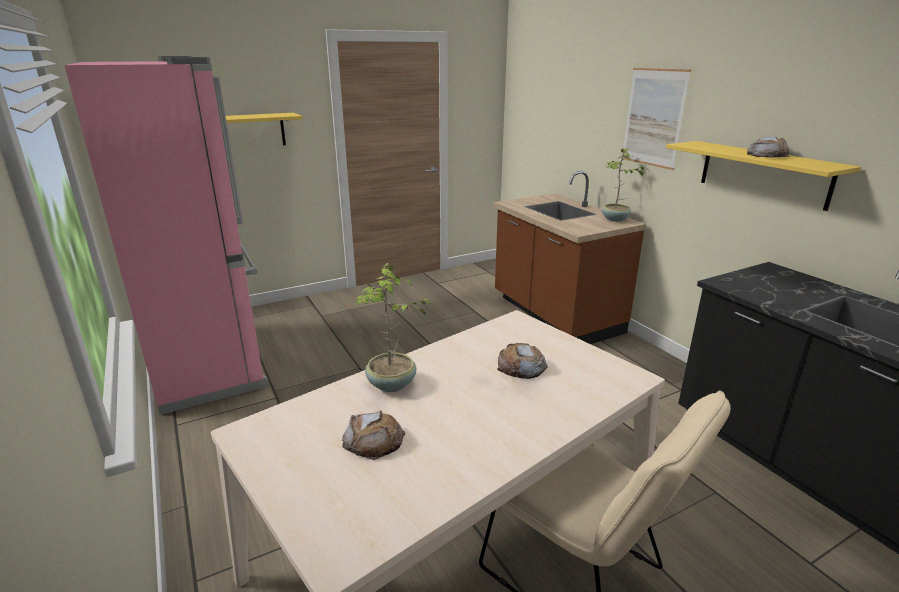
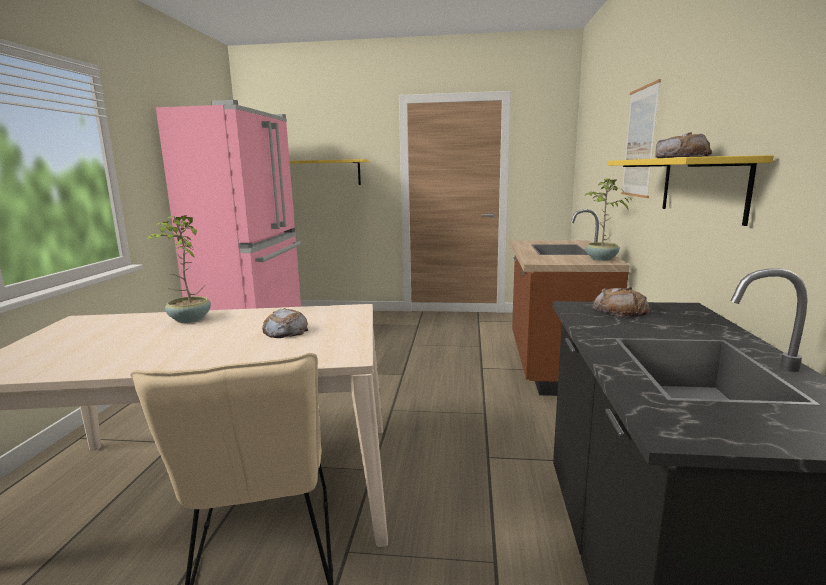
camera: 35 degrees right, 10 degrees down
(374, 440) = (112, 339): bread -> bread (620, 310)

